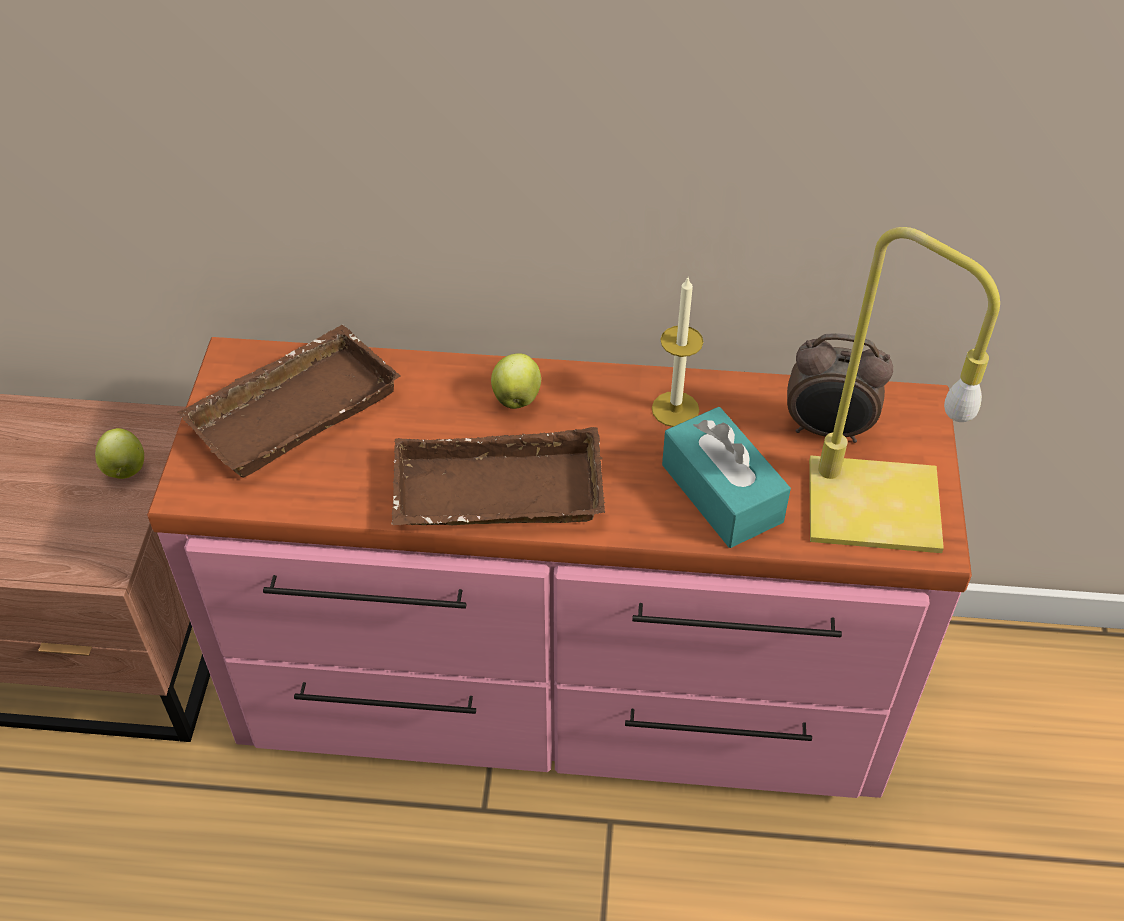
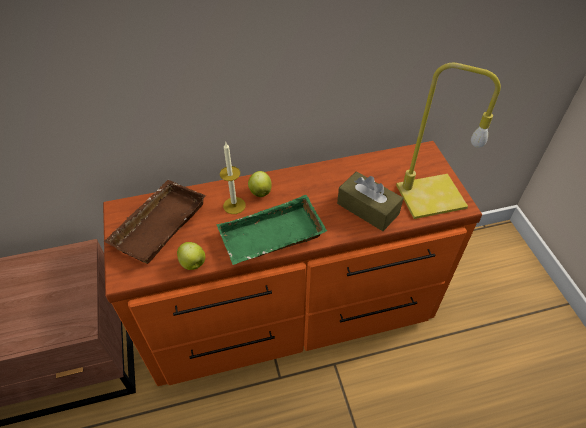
camera: 20 degrees left, 0 degrees up
(125, 470) = (75, 277): apple -> apple (193, 264)
(495, 497) = (271, 238): brown tray -> green tray
(562, 690) = (292, 315): pink dresser -> orange dresser
(675, 409) = (331, 178): candle -> candle (234, 205)
(721, 493) = (367, 208): turquoise tissue box -> brown tissue box
(828, 430) = (397, 171): alarm clock -> none

